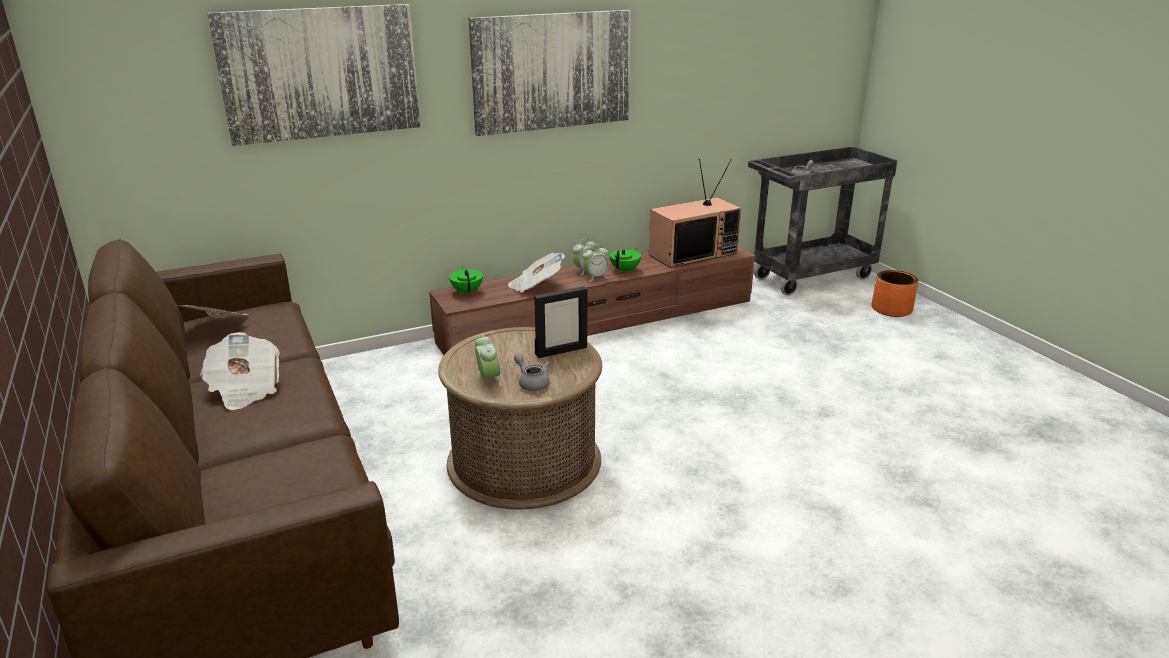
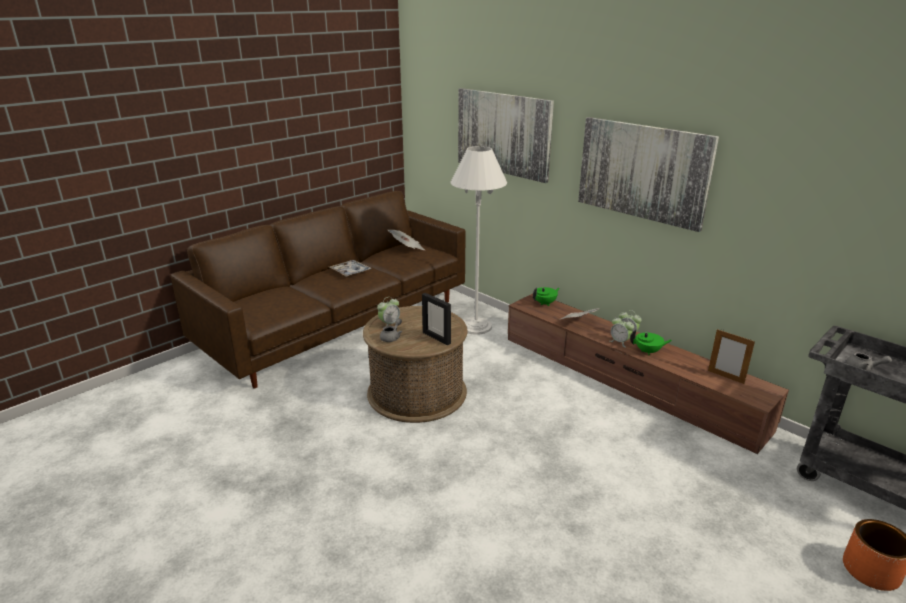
camera: 70 degrees right, 0 degrees up
(244, 389) = (350, 272): newspaper -> tray
(391, 379) = (476, 326): none -> white floor lamp
(693, 253) = (725, 377): television -> picture frame

